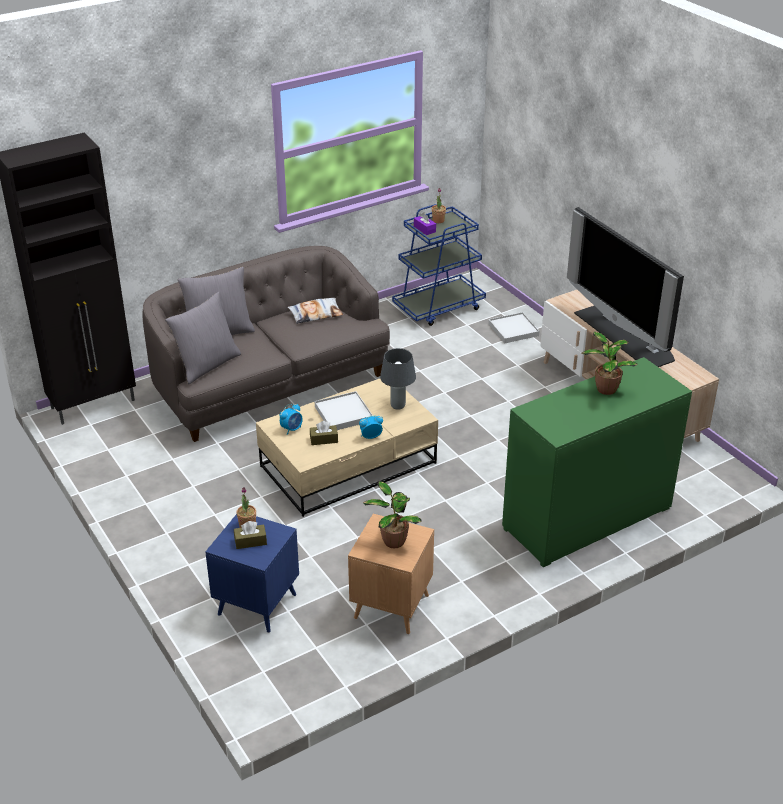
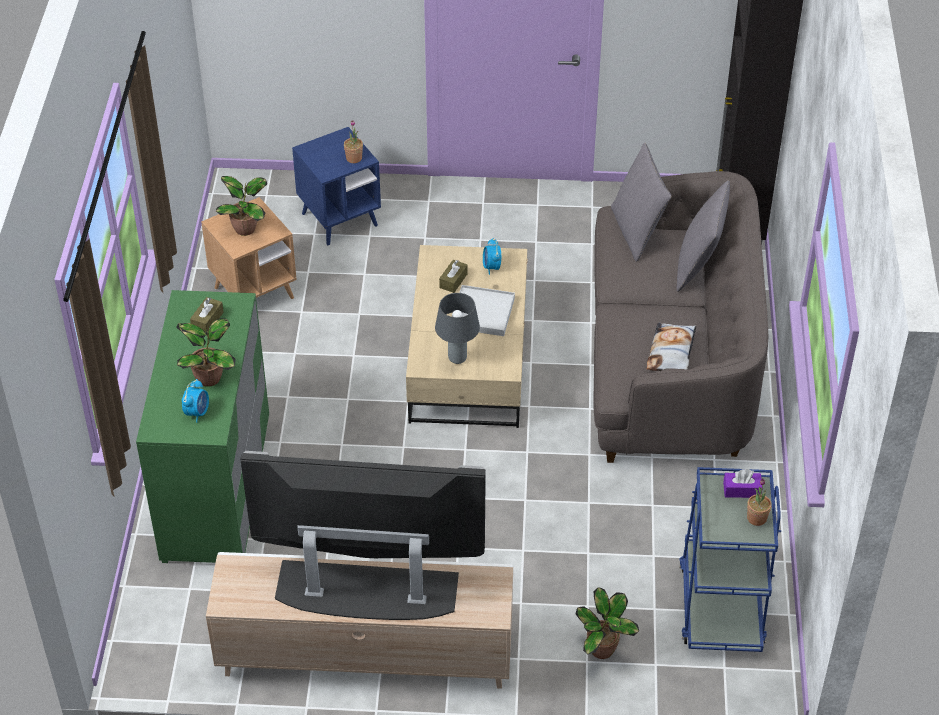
camera: 125 degrees right, 10 degrees up
(250, 541) = (333, 153): brown tissue box -> brown tissue box (207, 320)
(370, 436) = (426, 314): alarm clock -> alarm clock (197, 412)
(513, 330) = (603, 650): white tray -> potted plant

